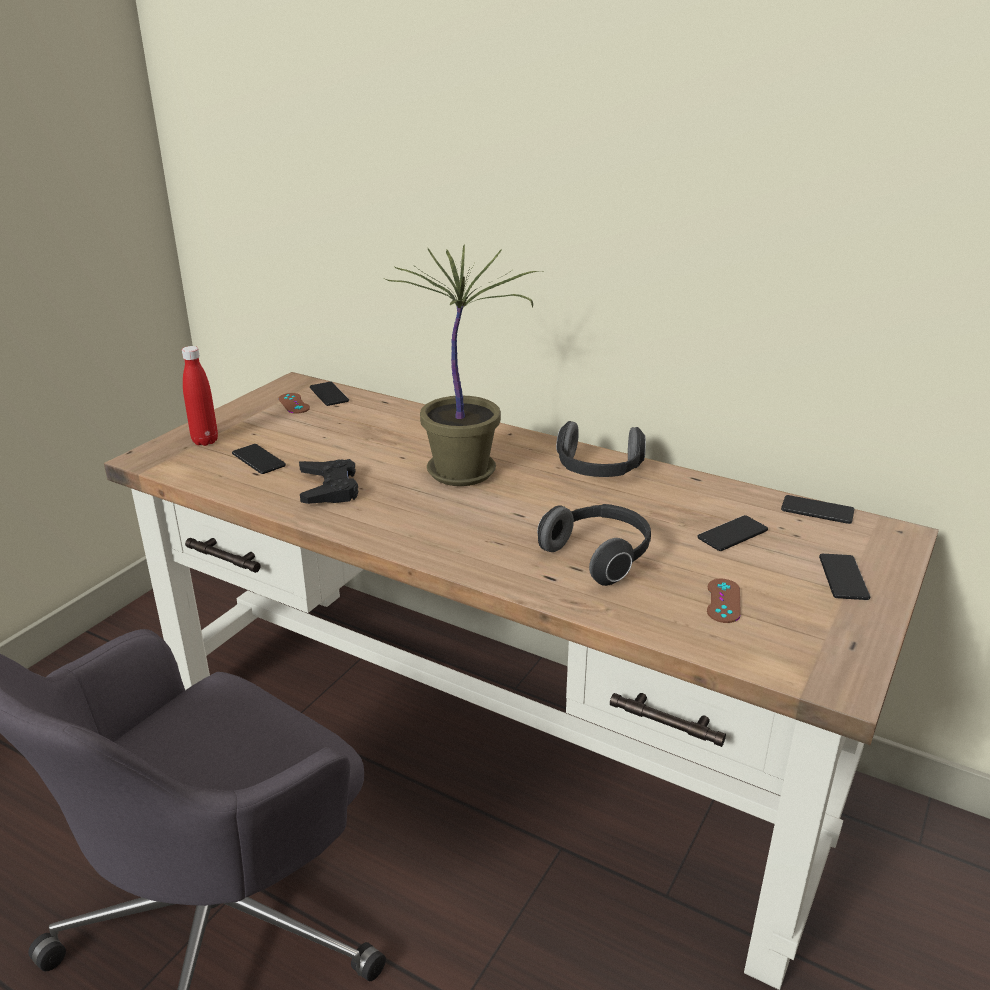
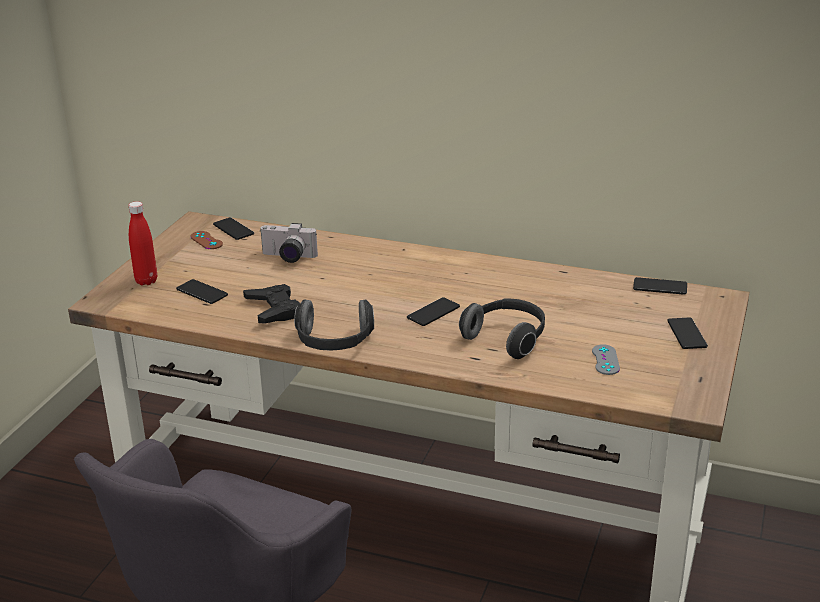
camera: 10 degrees left, 0 degrees up
(373, 430) = (287, 257): none -> camera
(464, 472) = (379, 285): potted plant -> none
(598, 472) = (485, 274): headphones -> headphones (334, 343)
(723, 601) = (605, 360): brown game controller -> grey game controller
(732, 534) = (601, 311): phone -> phone (433, 312)

